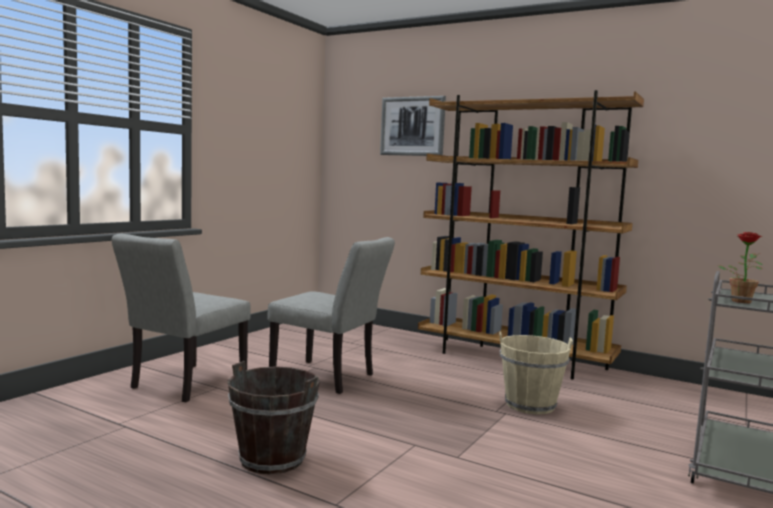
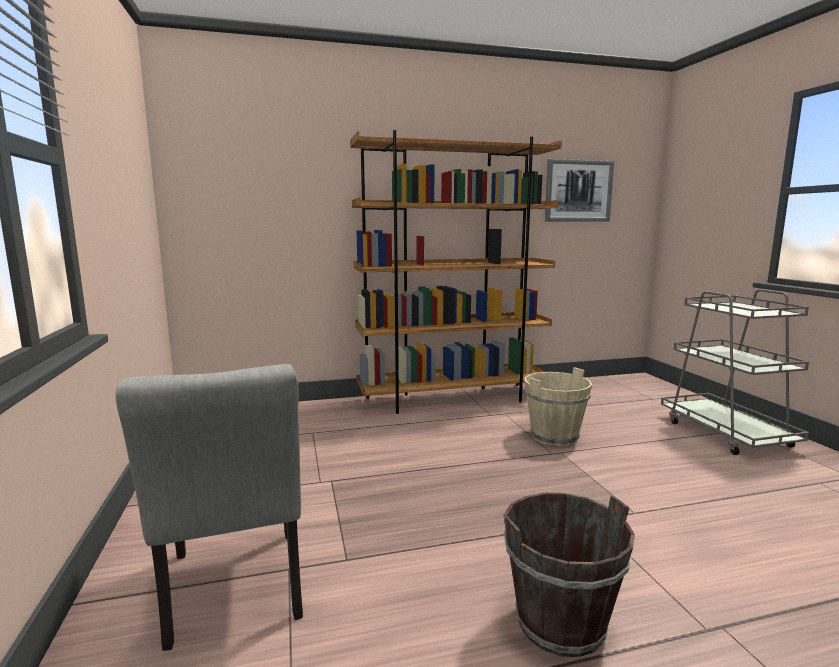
camera: 45 degrees left, 5 degrees up
(329, 378) = (374, 487): grey chair -> none
(412, 126) = (298, 164): picture -> picture (578, 191)
(740, 301) = (740, 311): potted plant -> none

